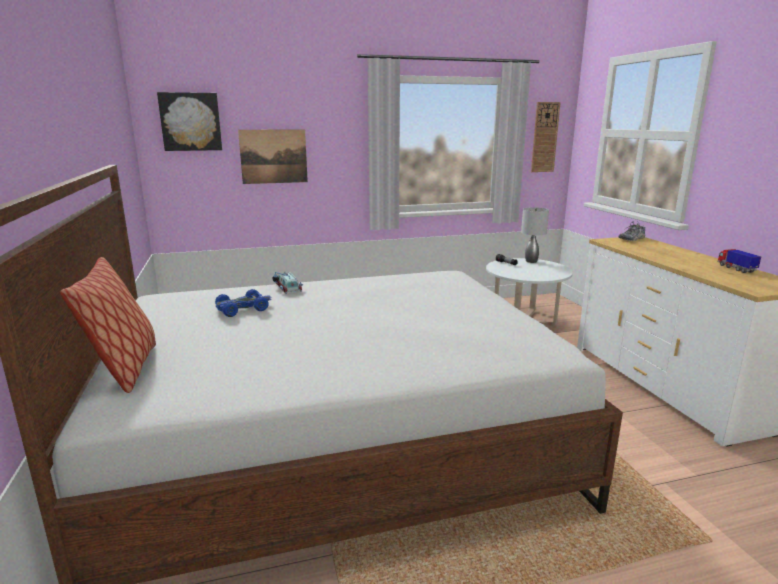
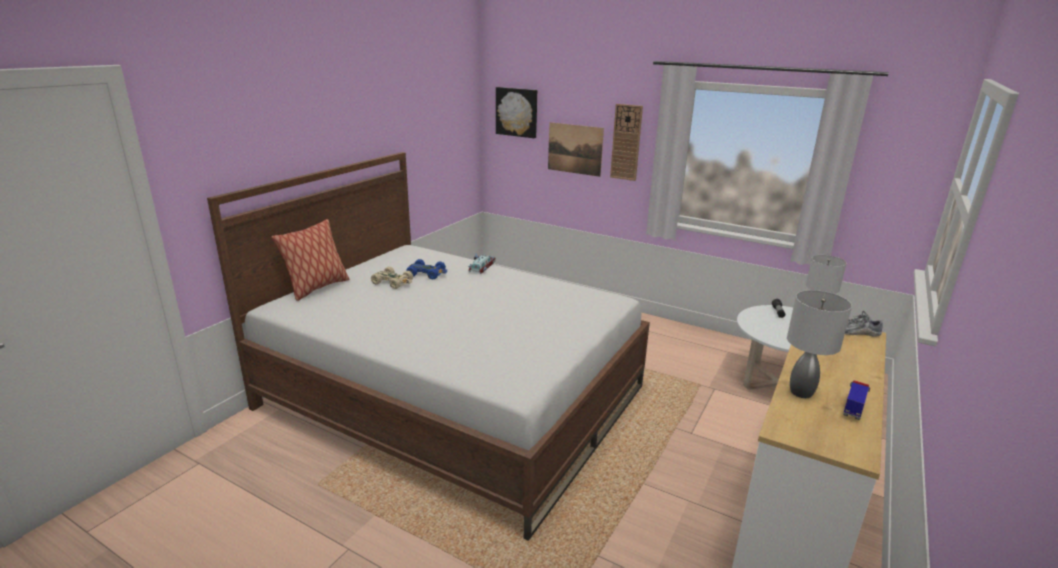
camera: 45 degrees right, 5 degrees up
(222, 328) = (393, 282): none -> beige toy car
(544, 137) = (896, 171): wall clock -> wall clock (626, 142)
(703, 271) = (800, 392): none -> grey table lamp

